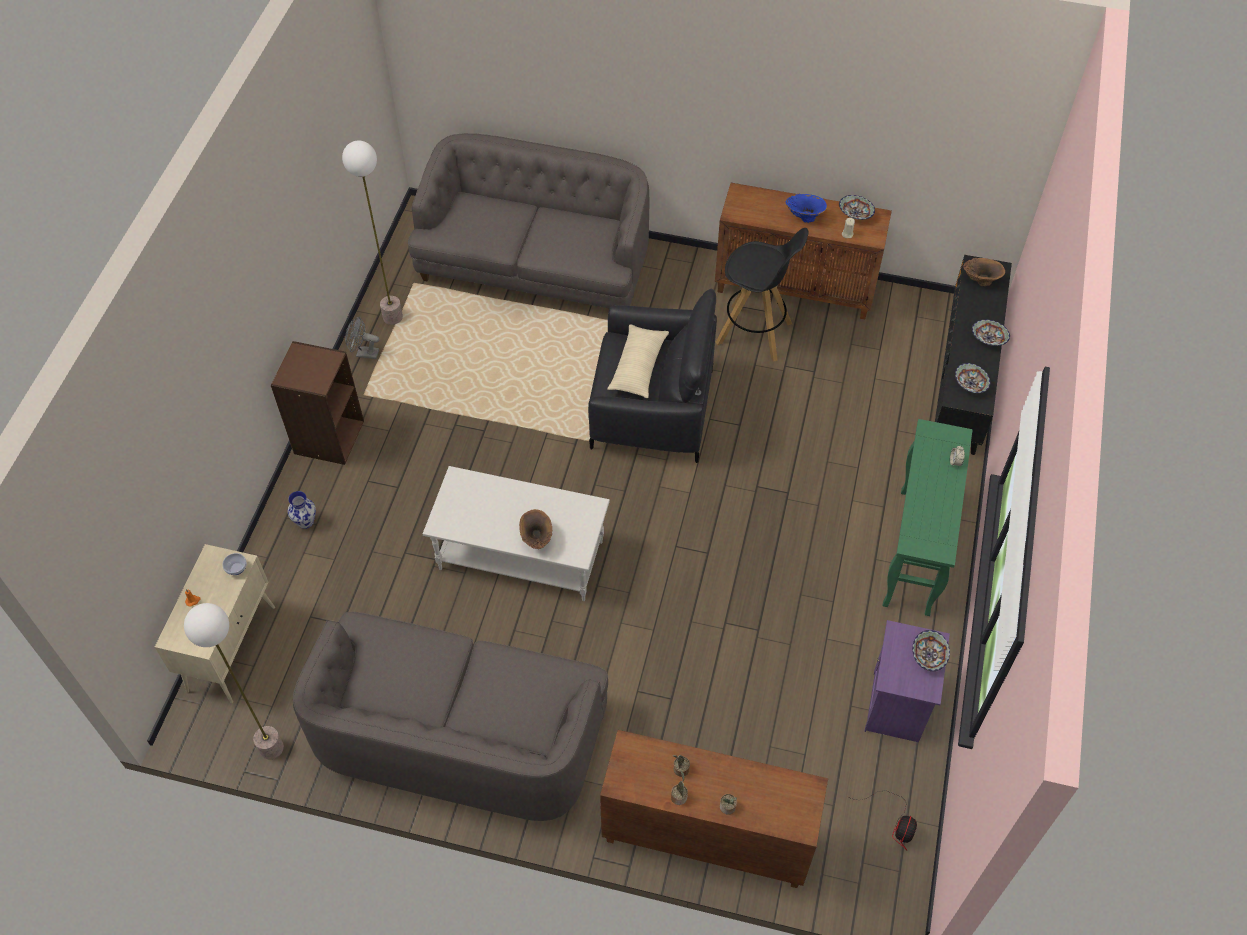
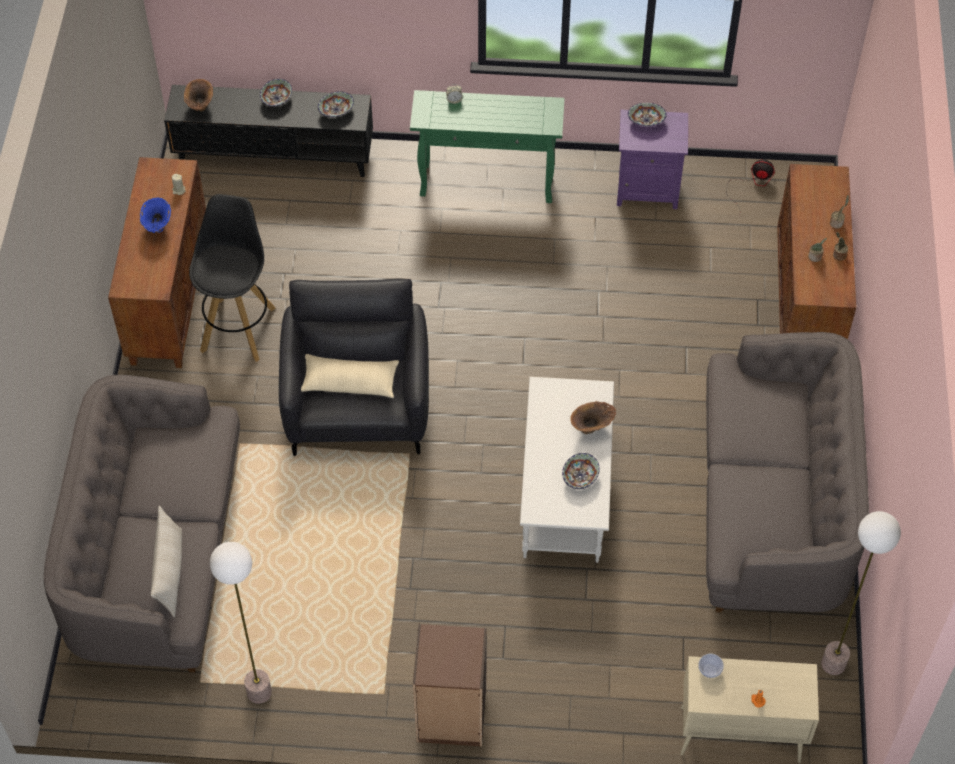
camera: 100 degrees left, 0 degrees up
(305, 521) = (569, 707): vase -> none
(364, 353) = (321, 710): grey fan -> none
(472, 229) = (170, 572): none -> beige pillow
(855, 214) = (148, 185): bowl -> bowl (579, 477)

